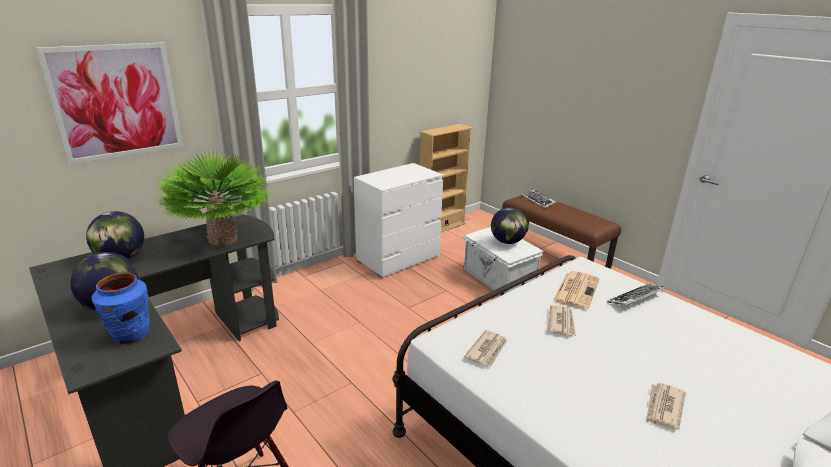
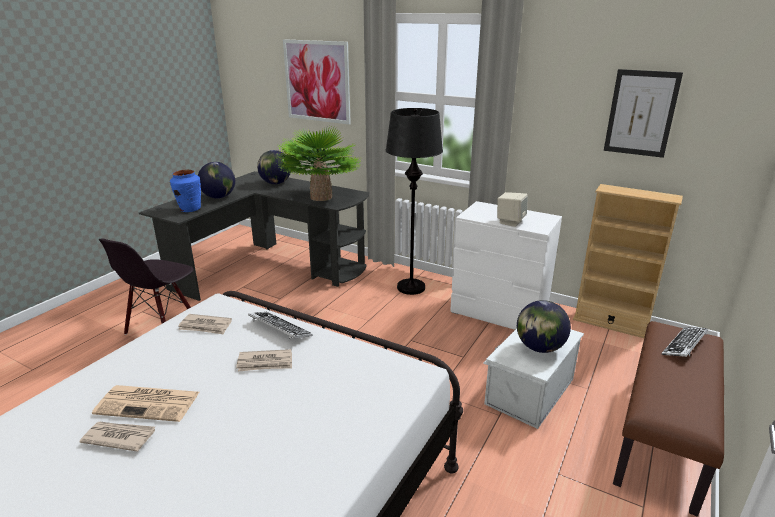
camera: 70 degrees right, 0 degrees up
(322, 285) = (411, 287): none -> black floor lamp
(410, 177) = (510, 222): none -> beige speaker
(433, 74) = (641, 113): none -> picture
(576, 290) = (344, 368): newspaper -> newspaper (149, 403)
(636, 299) = (345, 419): keyboard -> keyboard (279, 329)

